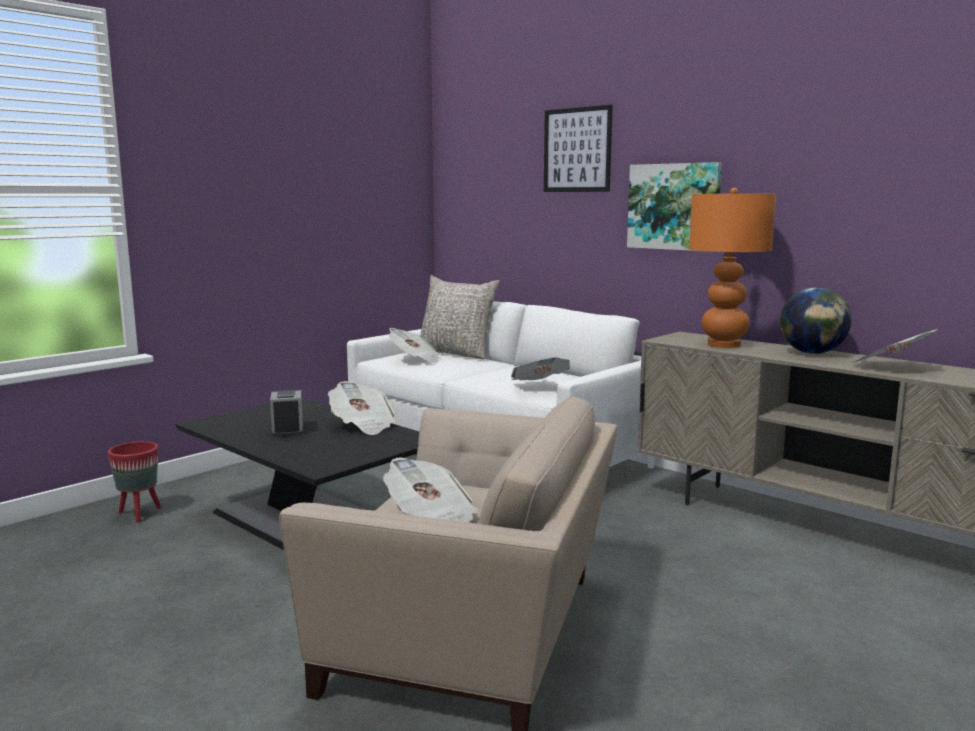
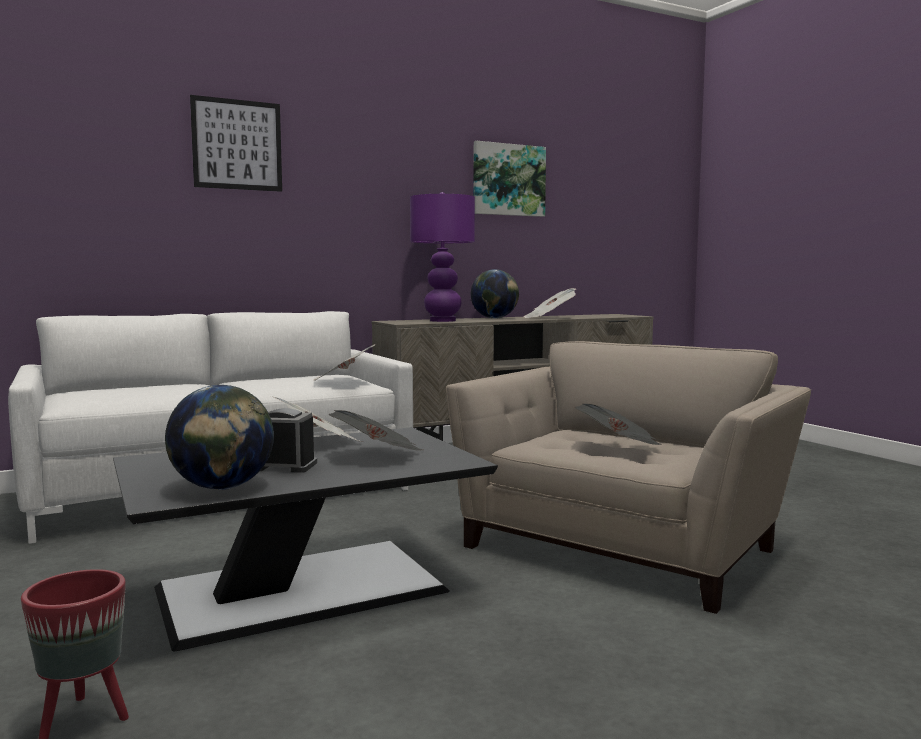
camera: 70 degrees left, 5 degrees down
(229, 428) = (222, 488): none -> globe
(415, 360) = (128, 395): newspaper -> newspaper (379, 456)
(456, 353) = (130, 386): grey pillow -> none
(674, 206) = (352, 209): picture -> picture (508, 180)
(723, 345) = (443, 321): orange table lamp -> purple table lamp

